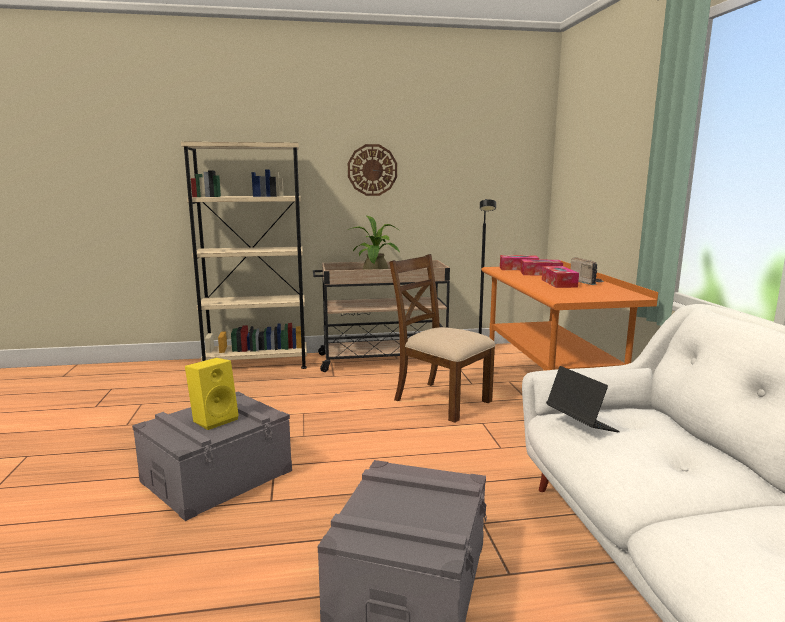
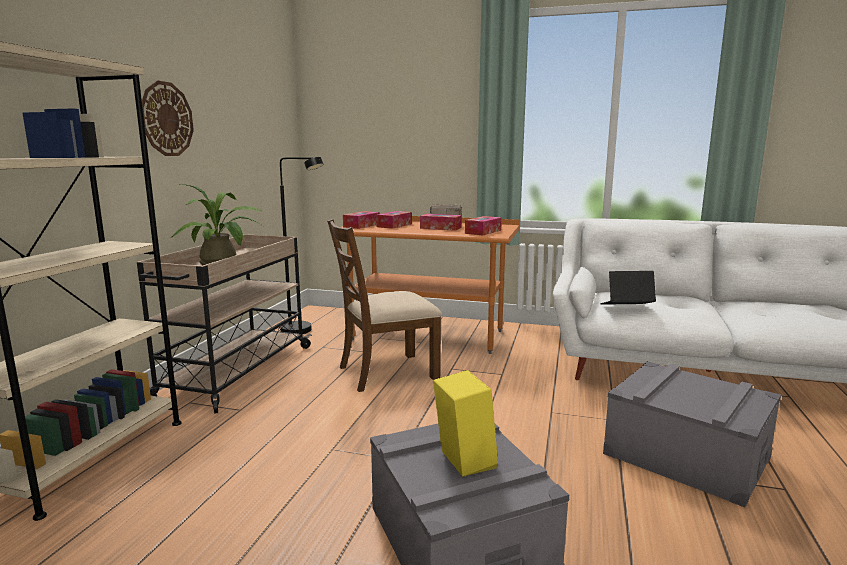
camera: 65 degrees left, 0 degrees up
(568, 294) = (483, 232): none -> tissue box

